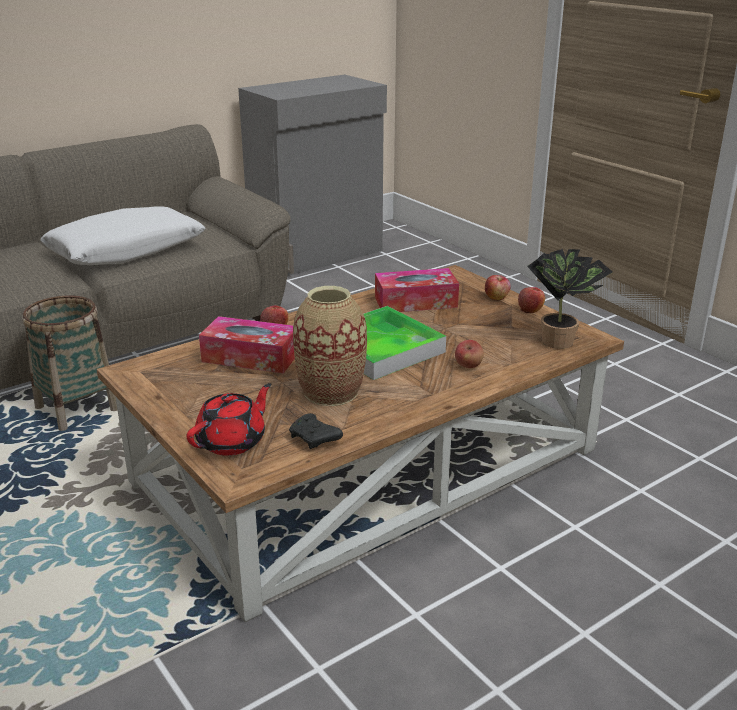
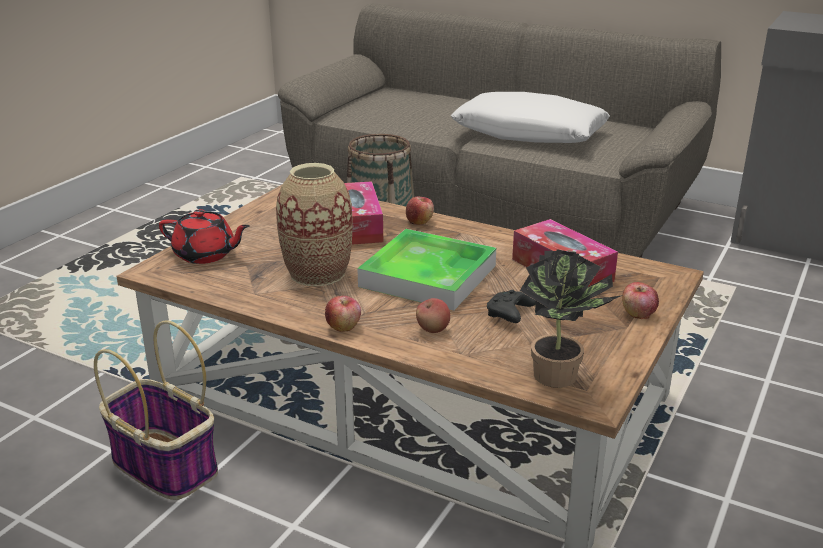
camera: 65 degrees right, 0 degrees up
(315, 439) = (228, 285): black game controller -> black game controller (509, 315)
(370, 632) = (163, 465): none -> basket
(530, 309) = (629, 342): apple -> apple (343, 326)

